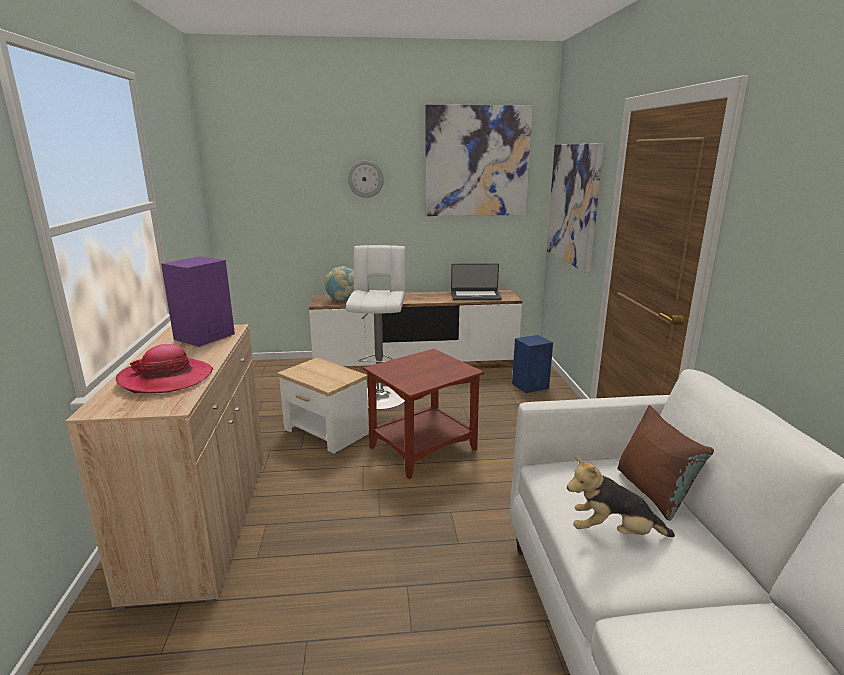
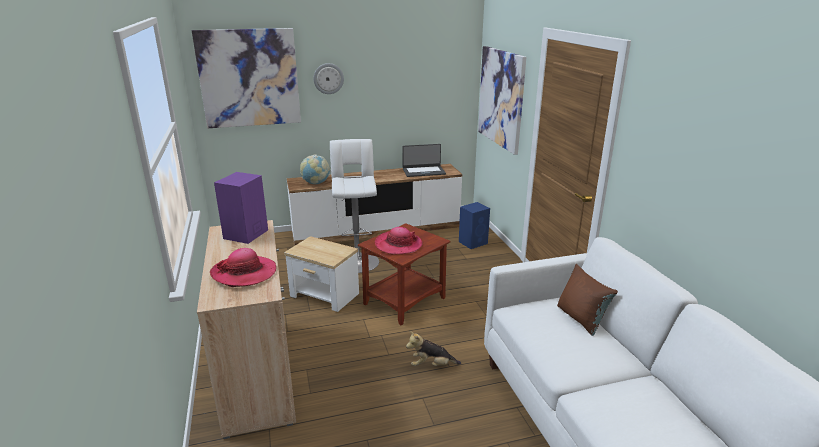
camera: 10 degrees left, 5 degrees up
(414, 371) = (398, 245): none -> hat
(477, 162) = (420, 60): picture -> picture (249, 78)
(613, 533) = (561, 346): plush toy -> plush toy (431, 365)

